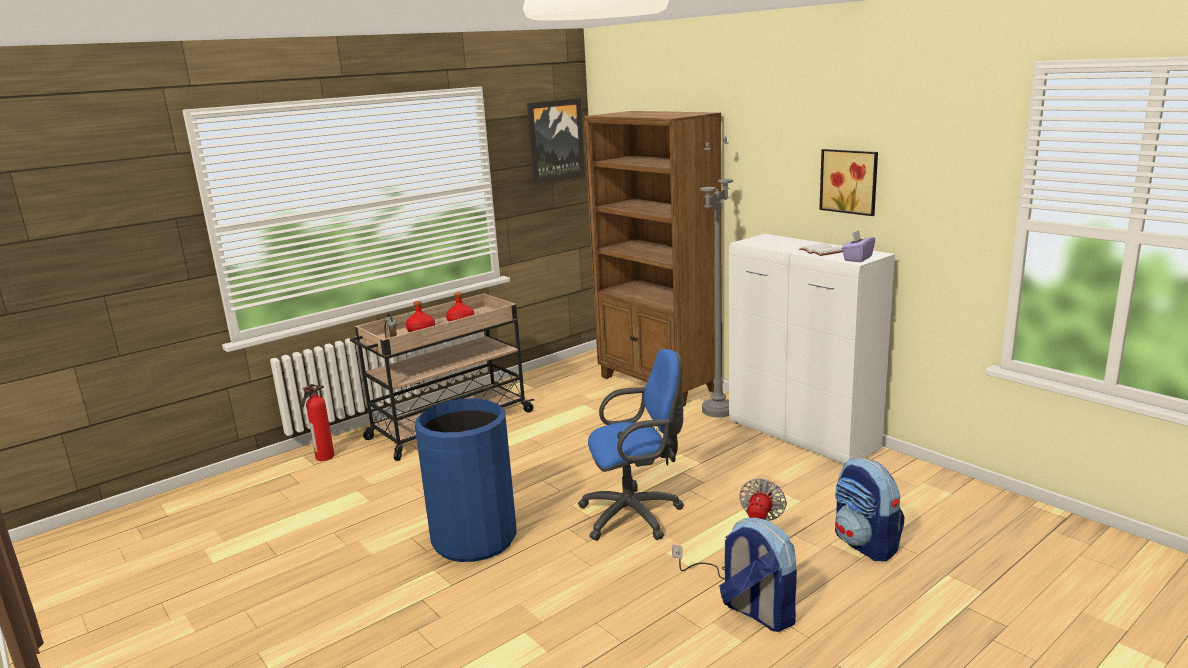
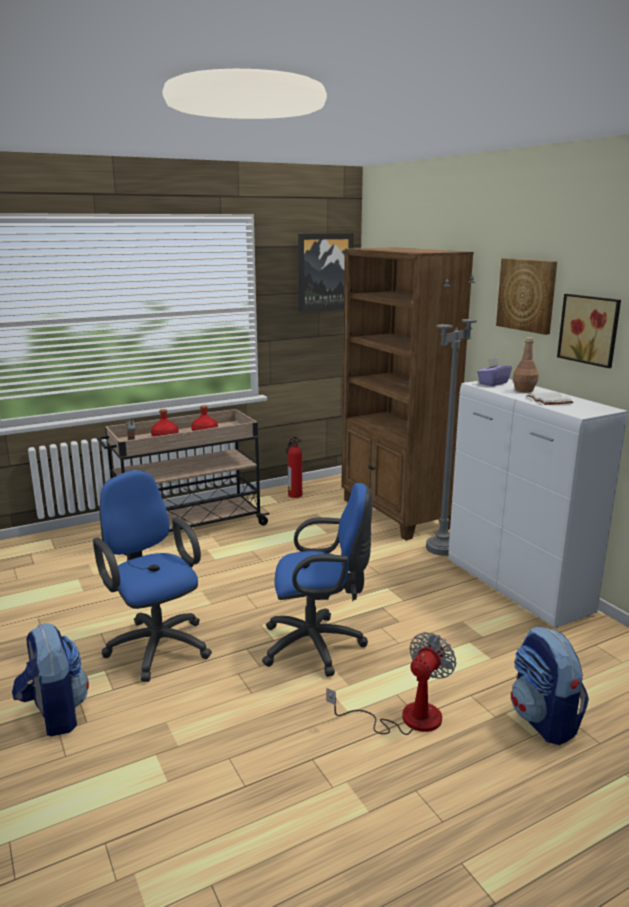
camera: 10 degrees right, 0 degrees up
(323, 457) = (66, 542): fire extinguisher -> fire extinguisher (294, 495)
(474, 538) = (156, 644): blue trash can -> blue office chair
(757, 612) = (398, 779): backpack -> backpack (55, 714)
(782, 152) = (527, 295): none -> picture
(792, 244) = (524, 390): none -> brown bottle
(857, 258) = (583, 411): purple tissue box -> purple tissue box (493, 383)

